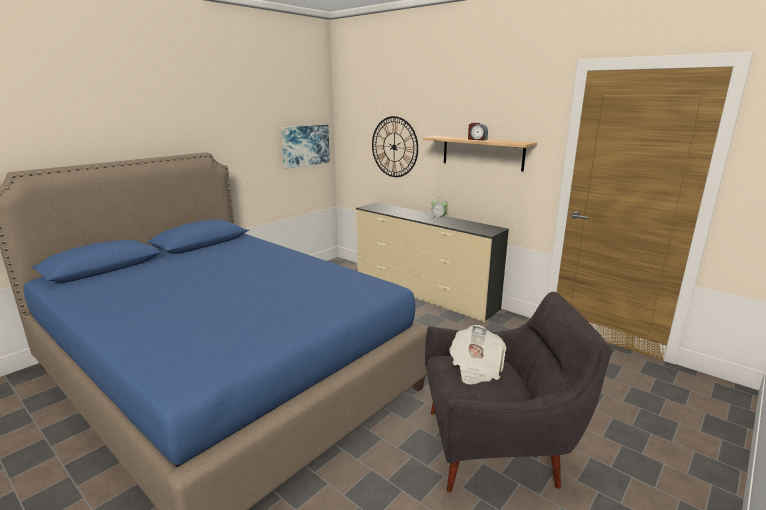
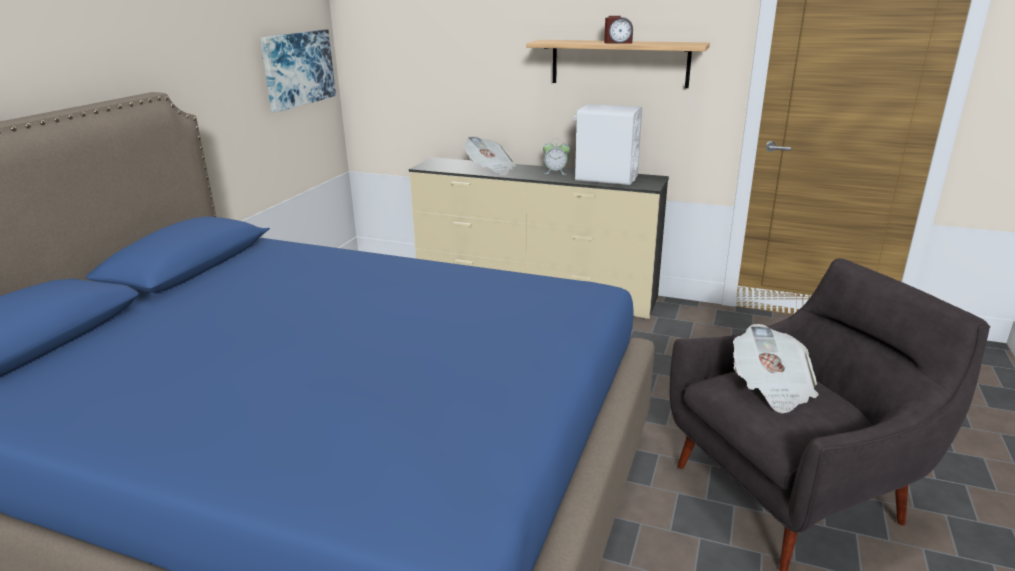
camera: 20 degrees left, 5 degrees up
(394, 147) = (459, 62): wall clock -> none
(401, 212) = (490, 169): none -> newspaper
(465, 225) = (606, 178): none -> white speaker

